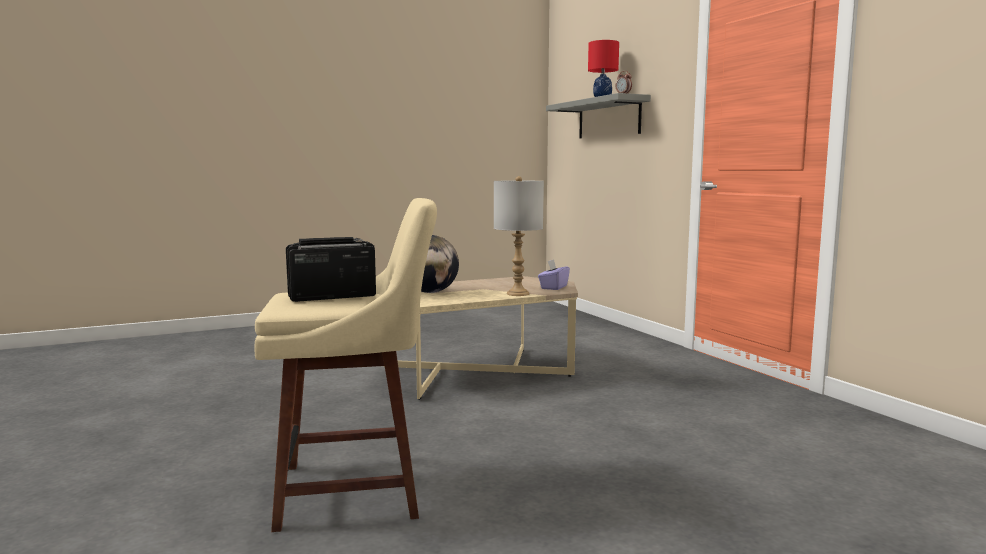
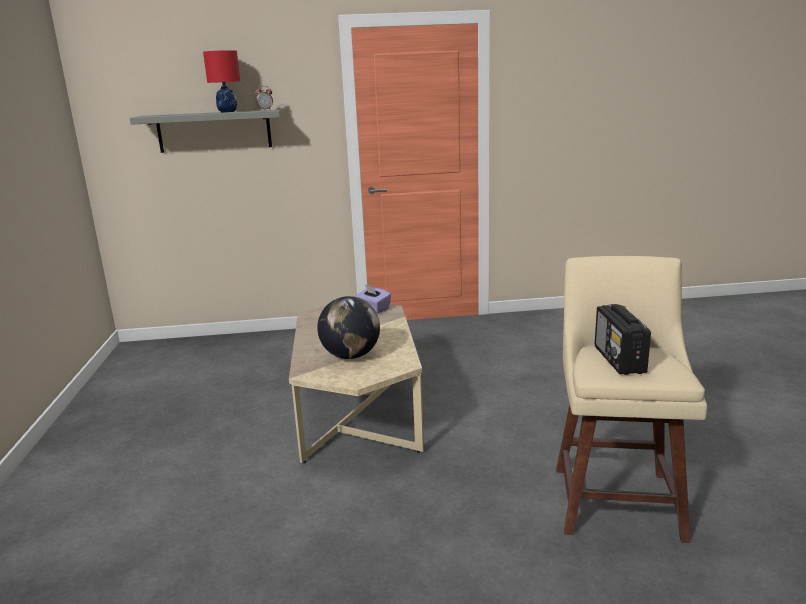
camera: 70 degrees left, 10 degrees up
(517, 294) = (391, 324): grey table lamp -> none

